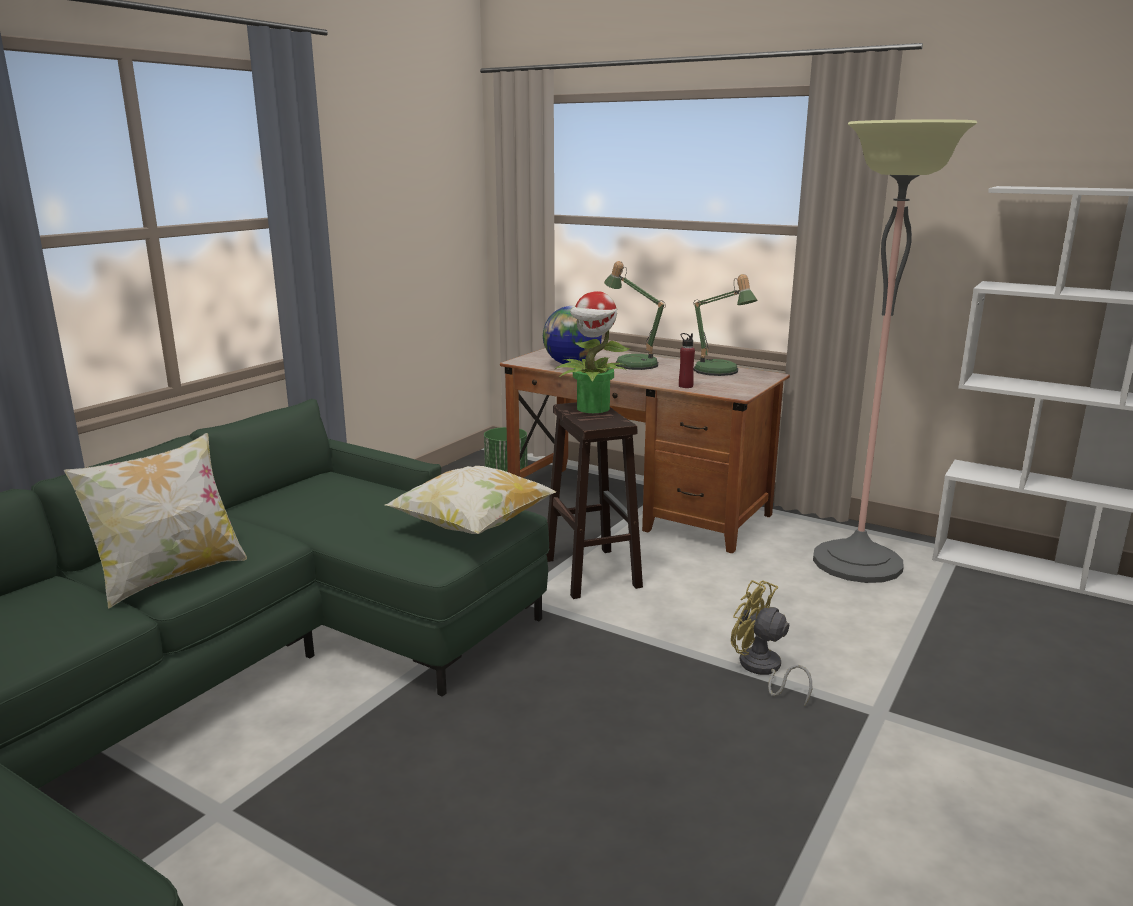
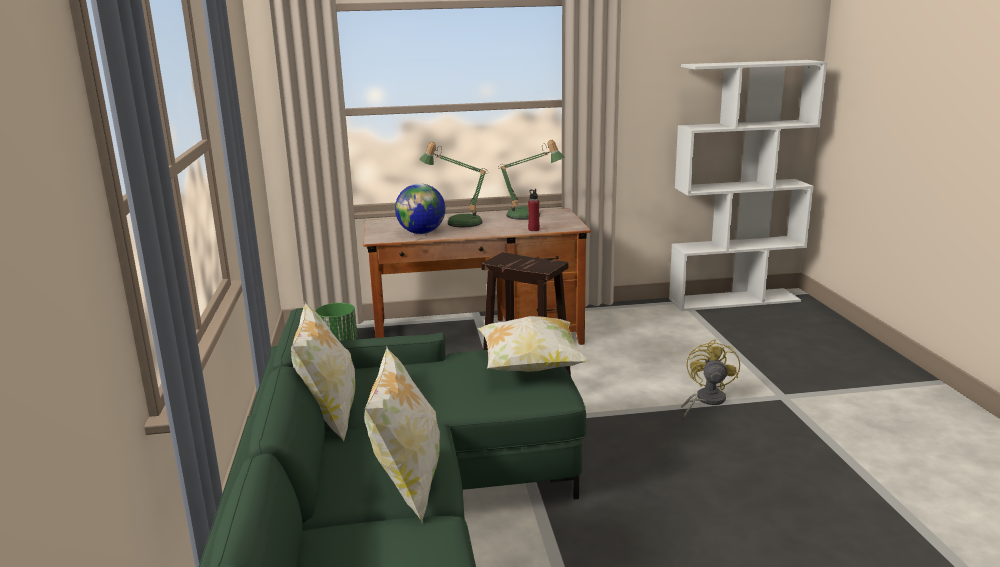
camera: 40 degrees left, 0 degrees up
(249, 504) = (329, 416): none -> pillow
(593, 409) = (515, 259): potted plant -> none
(762, 670) = (706, 400): yellow fan -> yellow fan turned 105 degrees clockwise
(857, 562) = (651, 325): floor lamp -> none

